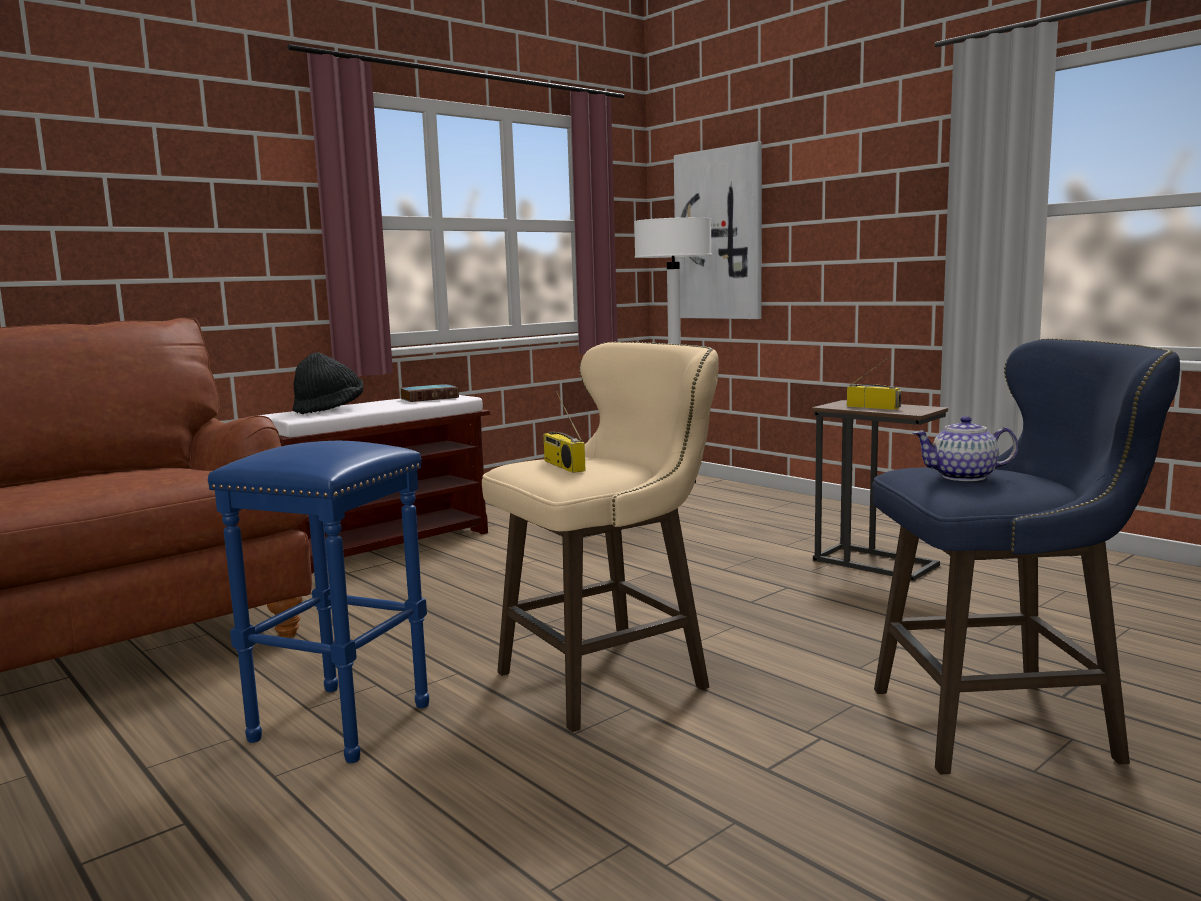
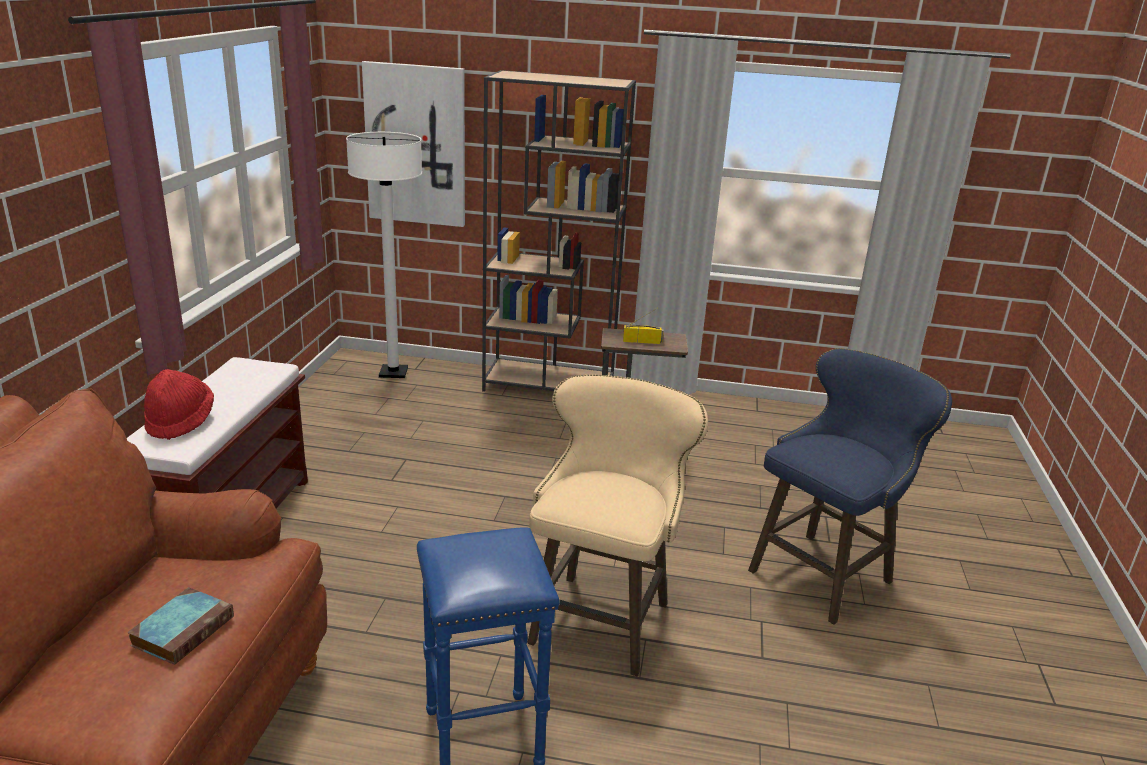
camera: 40 degrees left, 15 degrees up
(329, 409) = (180, 422): black hat -> red hat
(430, 398) = (245, 374): book -> book (184, 629)
(562, 465) = (604, 500): radio -> none
(833, 511) = (549, 386): none -> bookcase
(964, 477) = (835, 456): teapot -> none

